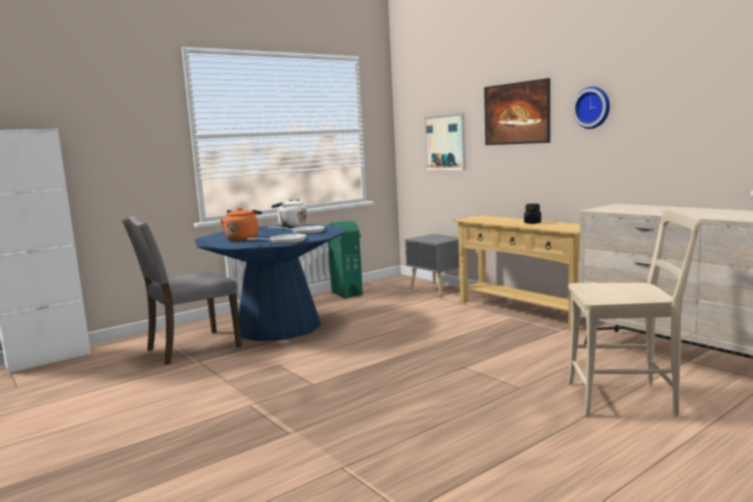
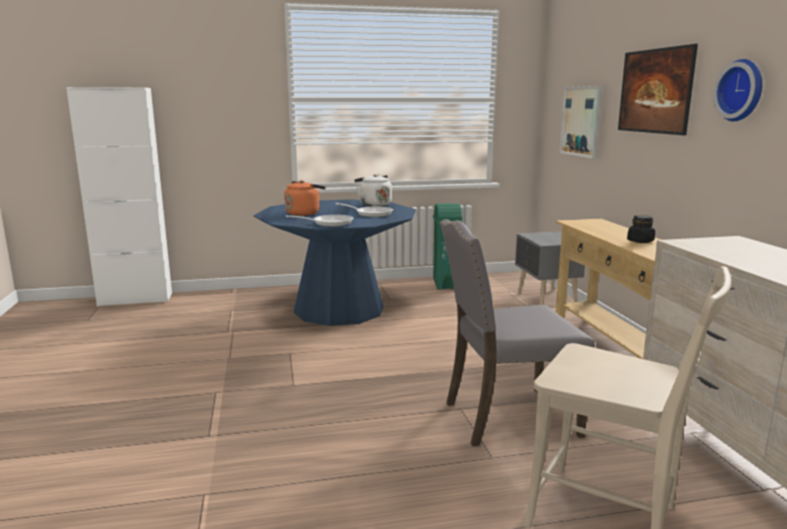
camera: 25 degrees right, 5 degrees up
(191, 348) = (243, 315): grey chair -> grey chair (506, 417)

